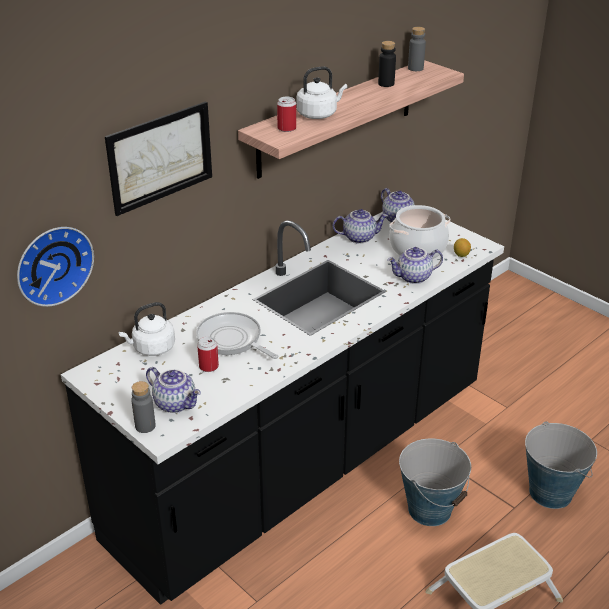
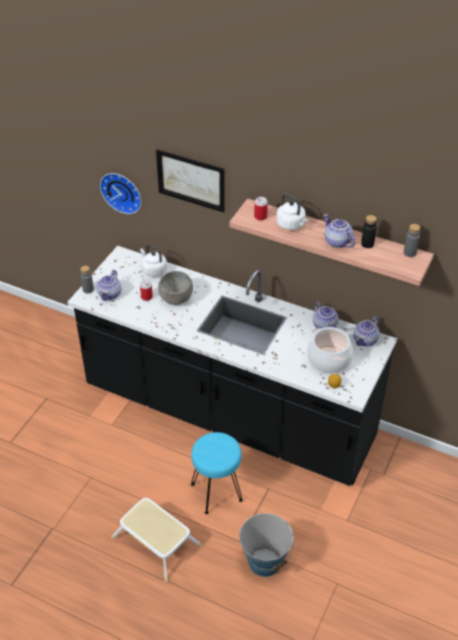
camera: 70 degrees right, 10 degrees up
(232, 340) = (175, 299): frying pan -> grey bowl
(413, 278) = (288, 365): teapot -> teapot (336, 242)
(430, 509) = (217, 492): bucket -> turquoise stool

